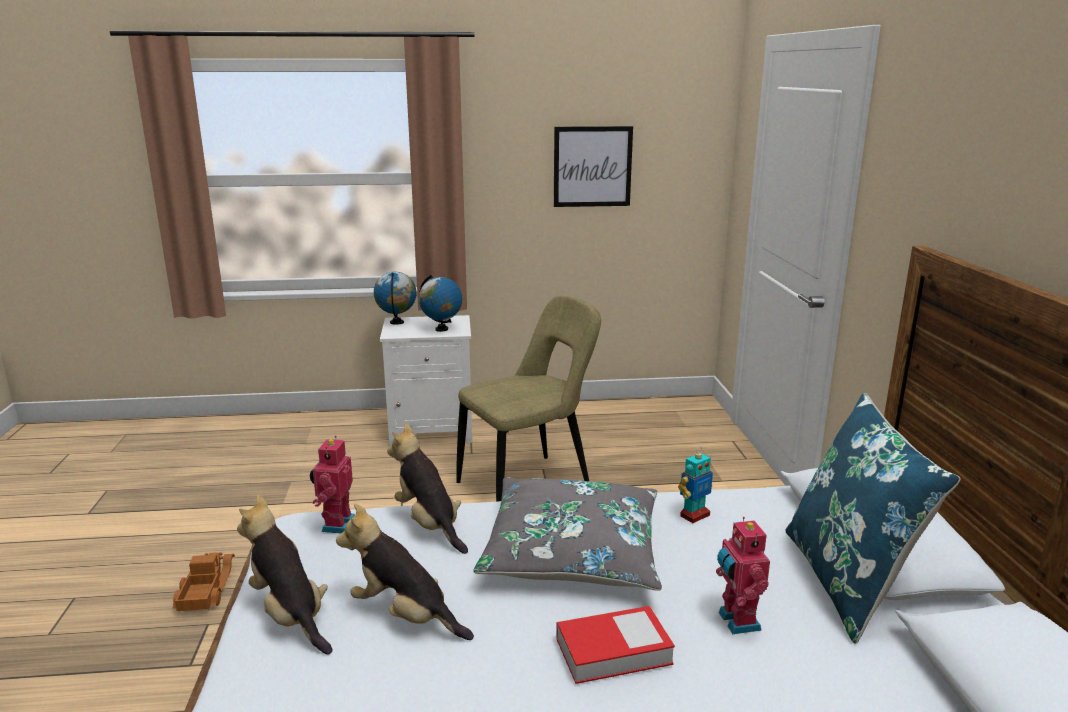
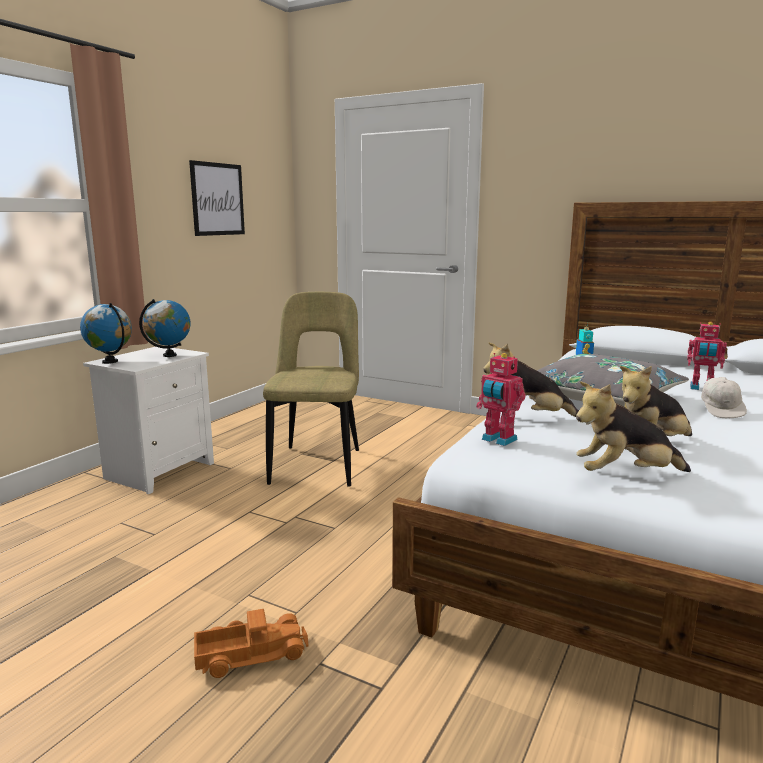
camera: 55 degrees left, 5 degrees down
(204, 589) = (250, 654): toy truck -> toy truck turned 135 degrees clockwise
(613, 651) = (721, 411): book -> white cap
(848, 581) = (675, 367): blue pillow -> none

